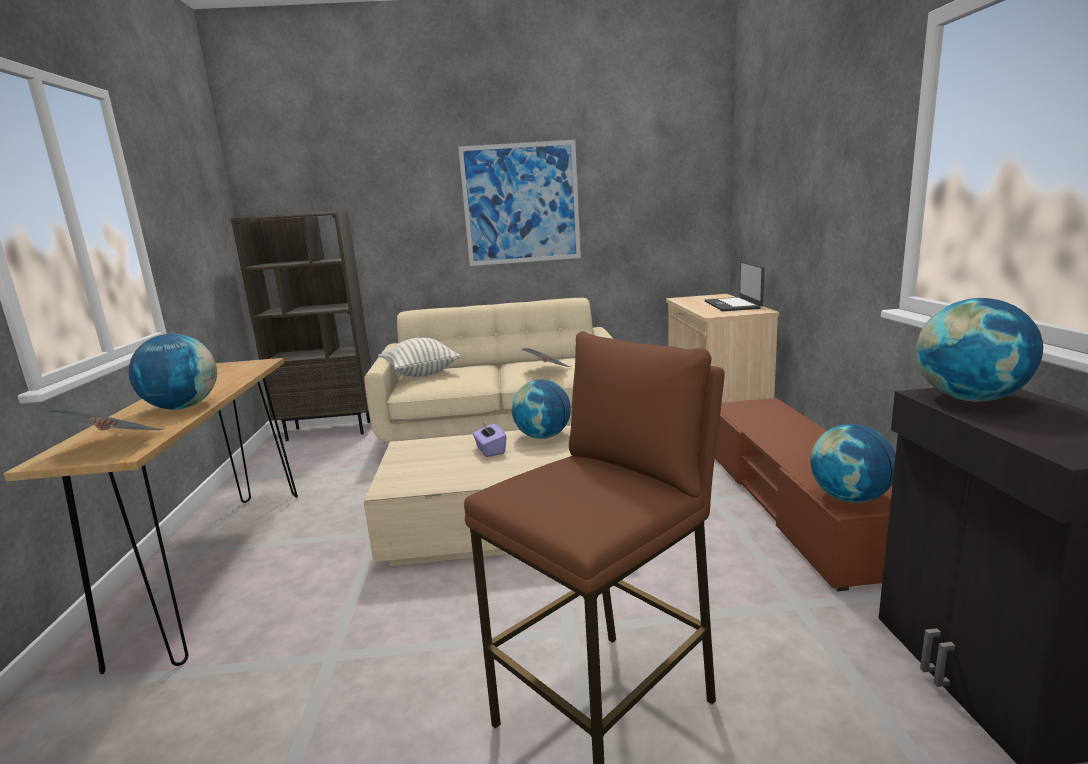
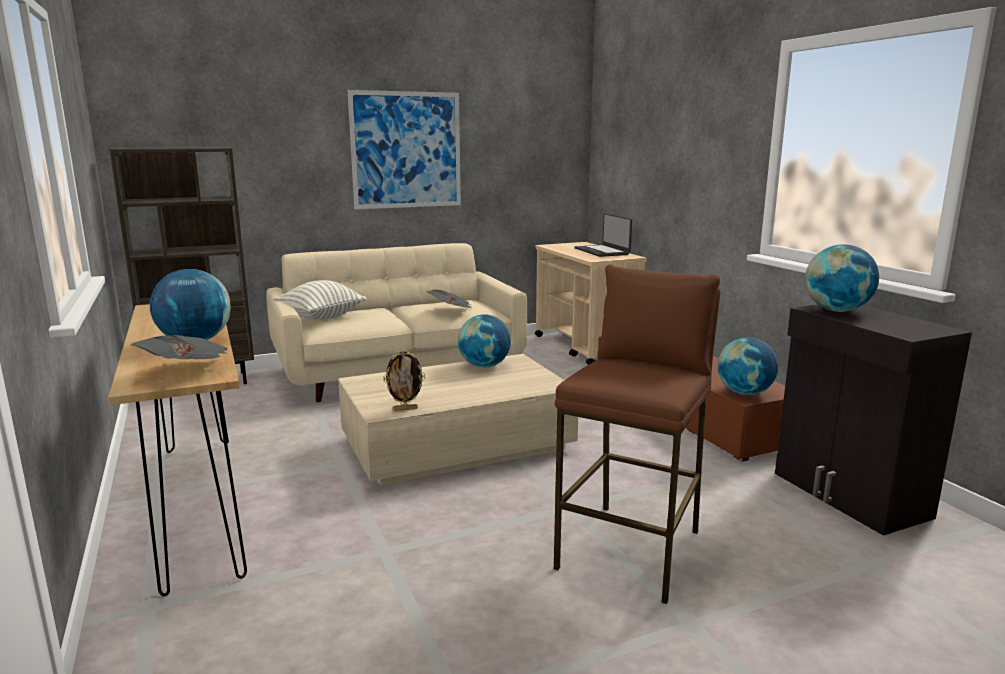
camera: 20 degrees left, 0 degrees up
(416, 485) = (405, 409): none -> picture frame
(490, 450) = (446, 379): purple tissue box -> none

